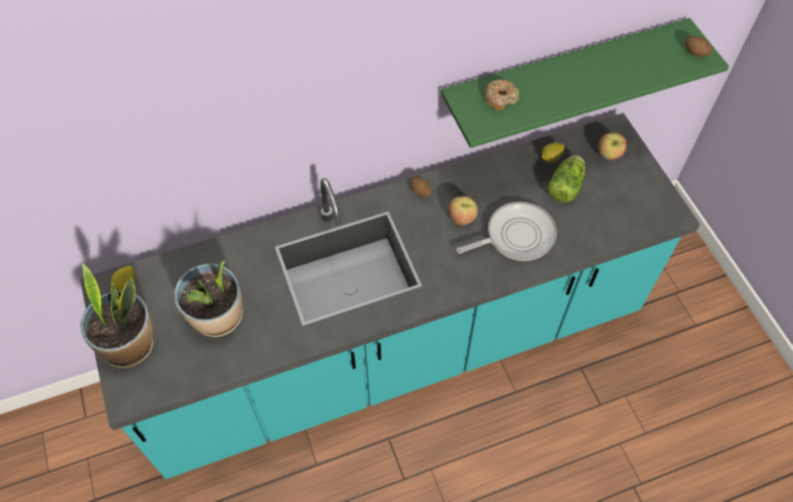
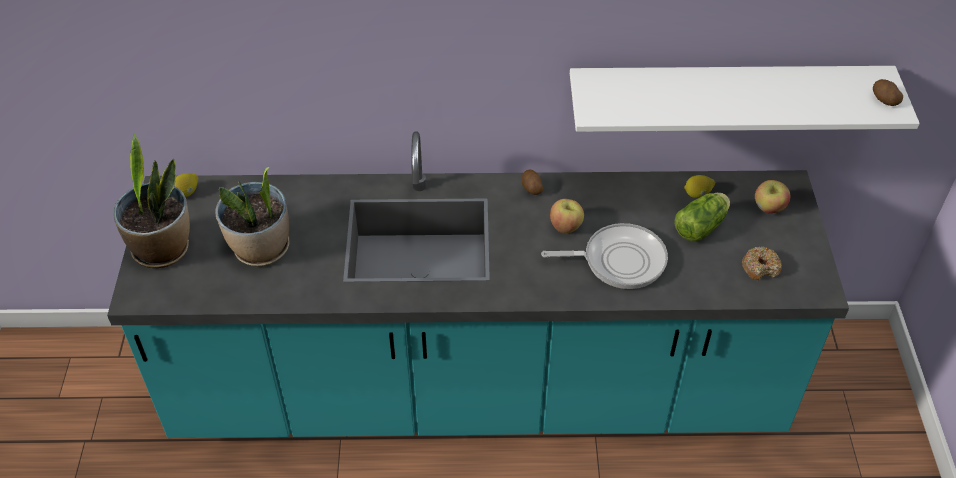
camera: 20 degrees right, 10 degrees down
(500, 98) = (631, 92): donut -> donut (760, 268)
(563, 75) = (726, 96): green shelf -> white shelf

